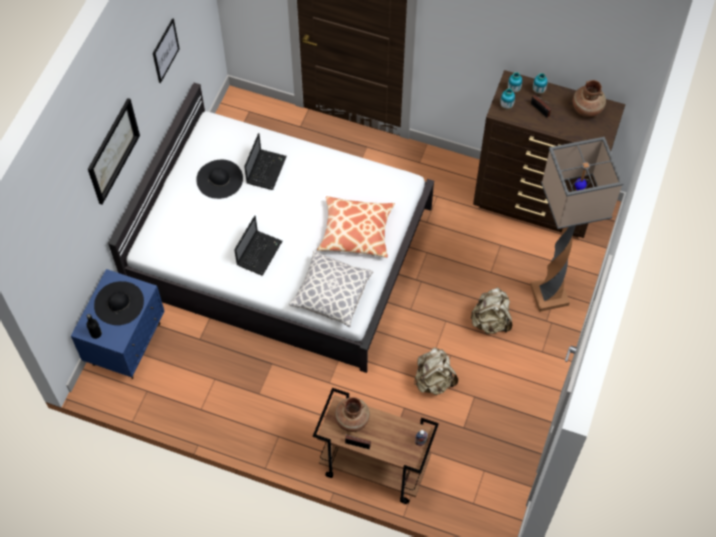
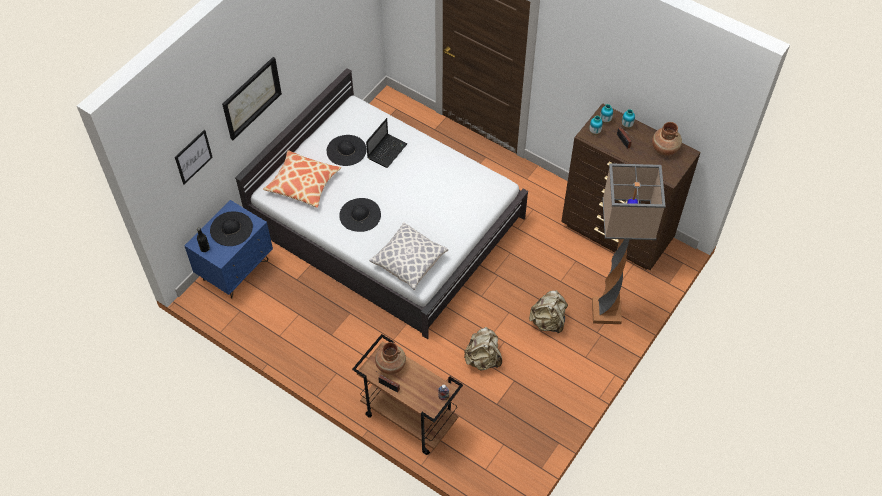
camera: 15 degrees right, 5 degrees down
(165, 50) = (319, 29): picture -> picture (193, 157)
(259, 252) = (360, 215): laptop -> black hat
(356, 231) = (446, 216): pillow -> pillow (303, 183)

